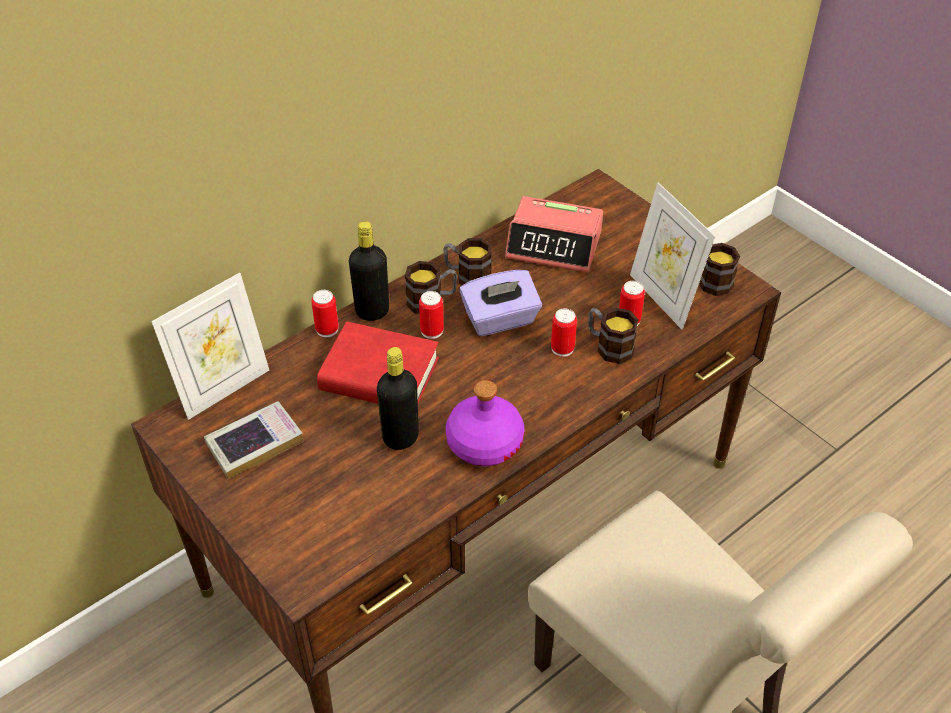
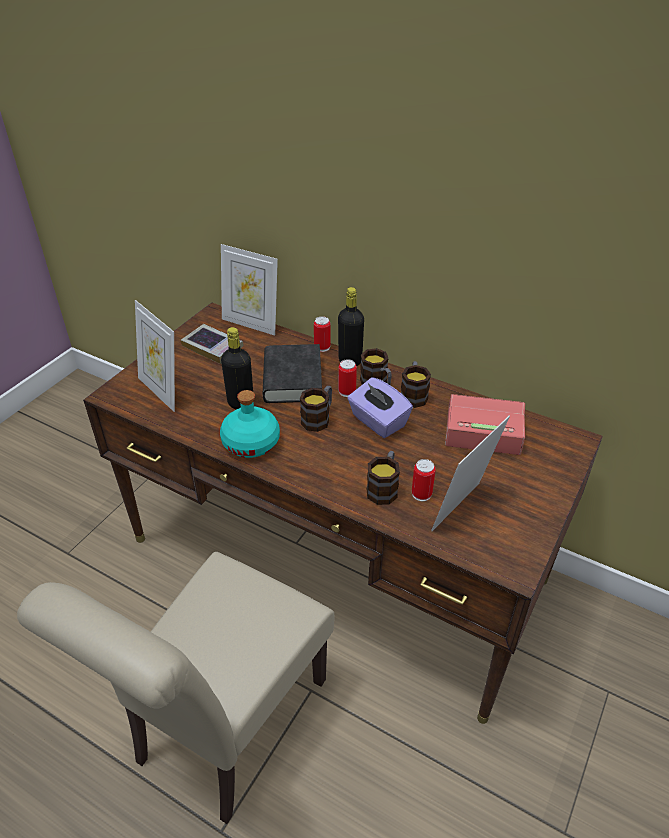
camera: 70 degrees right, 5 degrees down
(328, 520) = (162, 391): none -> picture frame
(379, 375) = (292, 379): red book -> black book
(484, 443) = (251, 442): purple bottle -> turquoise bottle
(554, 245) = (482, 431): alarm clock -> alarm clock turned 105 degrees clockwise
(562, 348) = (366, 461): can -> none
(710, 279) = (510, 539): mug -> mug (319, 418)

